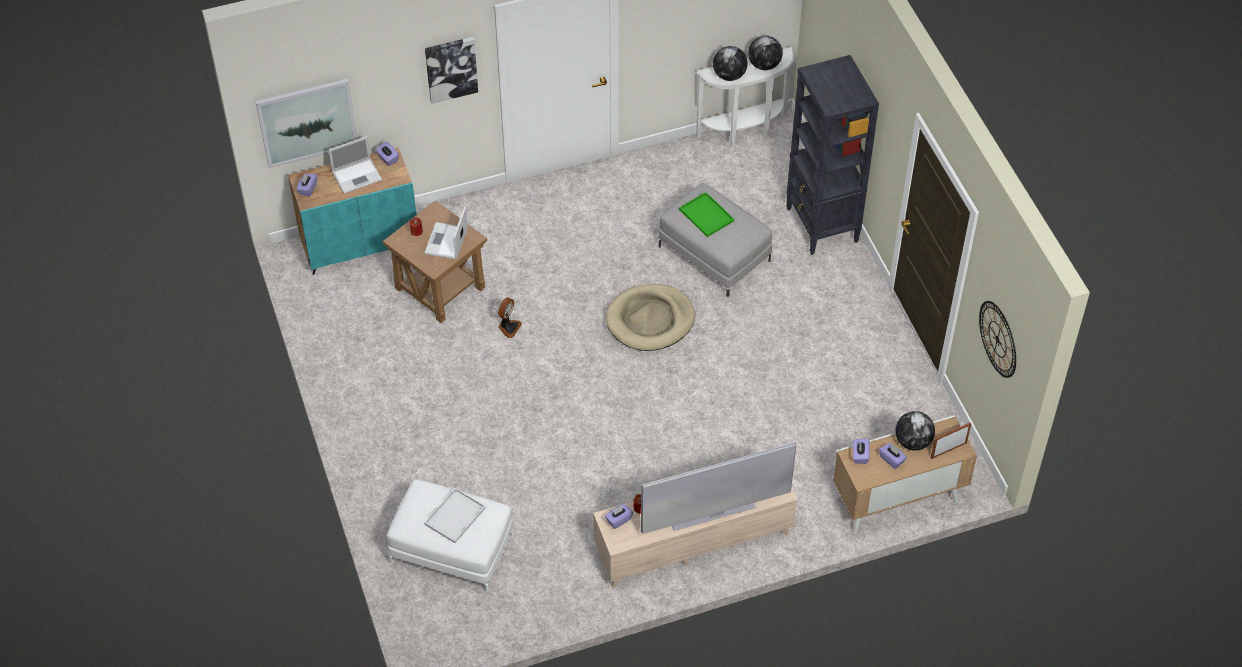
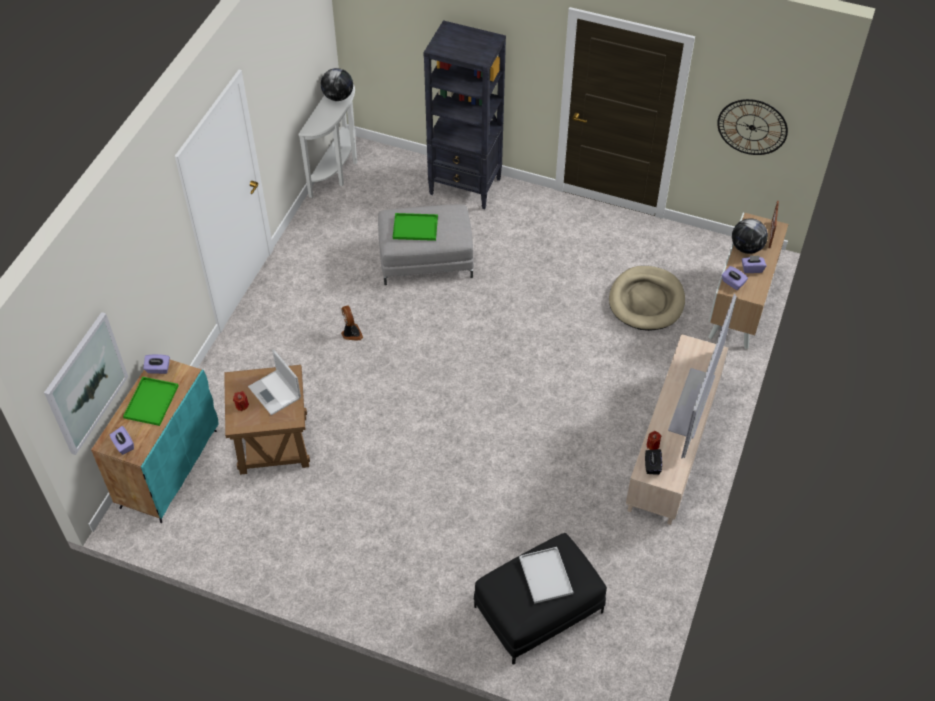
camera: 50 degrees left, 0 degrees up
(357, 175) = (151, 401): laptop -> green tray
(451, 68) = (164, 245): picture -> none
(451, 549) = (538, 610): white ottoman -> black ottoman
(508, 327) = (360, 425): fan -> fan (351, 333)
(618, 520) = (652, 466): purple tissue box -> black tissue box
(650, 320) = (446, 335): beige dog bed -> beige dog bed (646, 301)
(729, 75) = (325, 120): globe -> none

